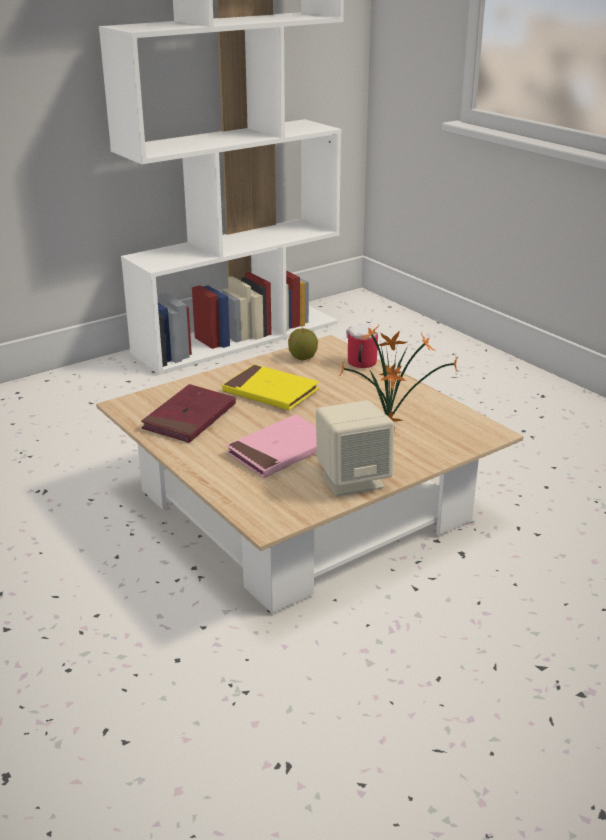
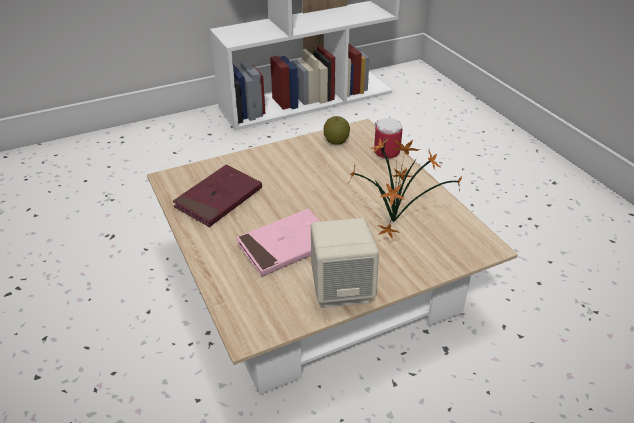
camera: 10 degrees right, 10 degrees up
(270, 392) = (297, 177): yellow book -> none

